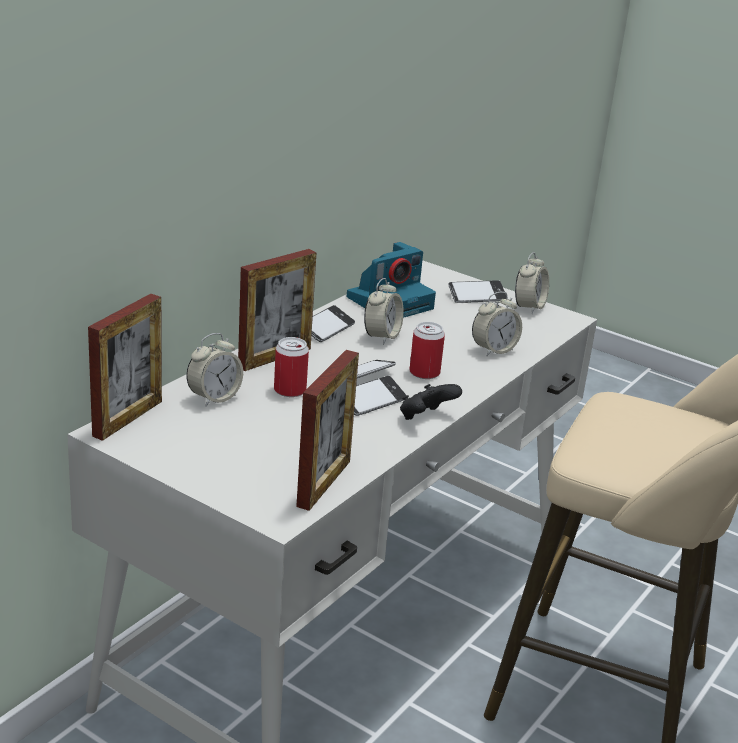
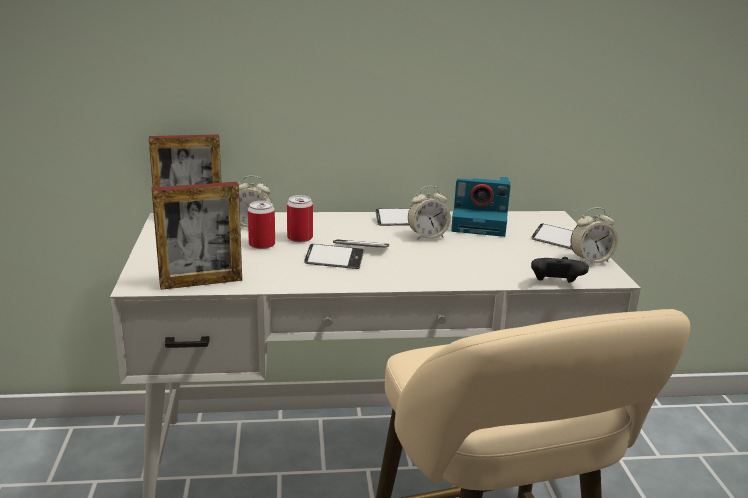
camera: 50 degrees right, 5 degrees down
(274, 357) = (332, 222): picture frame -> none
(424, 373) = (407, 262): can -> can (262, 244)
(425, 418) = (344, 282): black game controller -> black game controller (555, 284)
(493, 350) = (493, 271): alarm clock -> none

